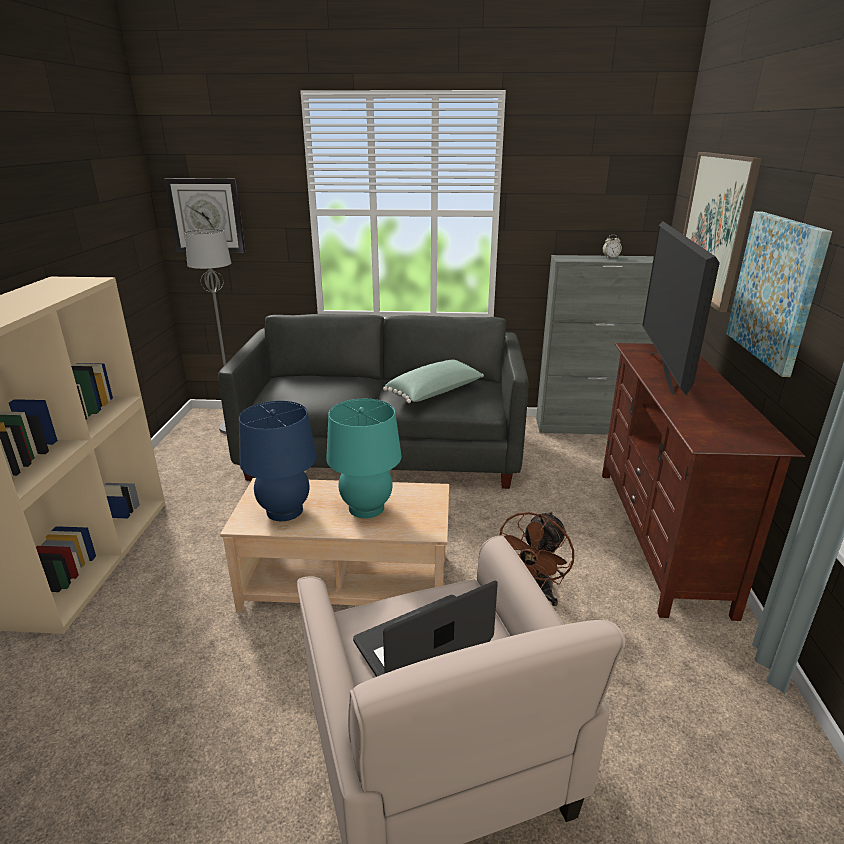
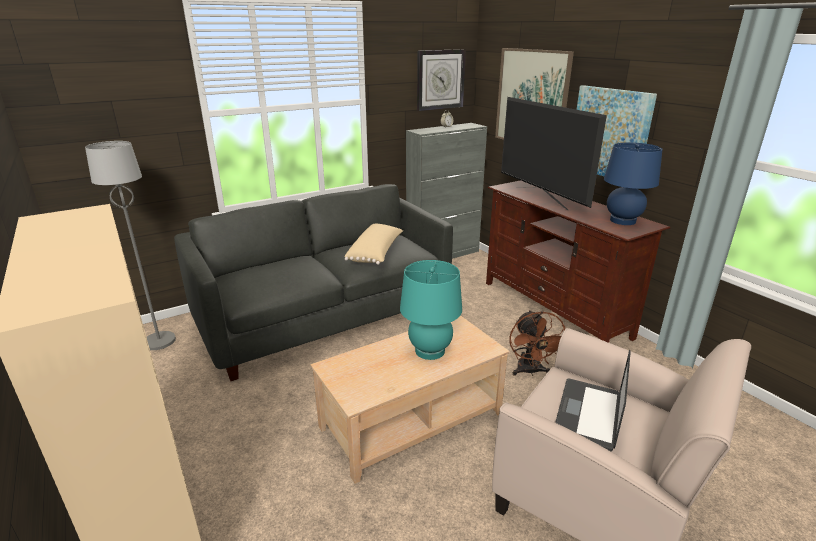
camera: 35 degrees left, 0 degrees up
(206, 215) = (84, 128): wall clock -> wall clock (440, 79)
(284, 511) = (374, 377): blue table lamp -> blue table lamp (622, 221)
(435, 393) = (376, 253): green pillow -> beige pillow

